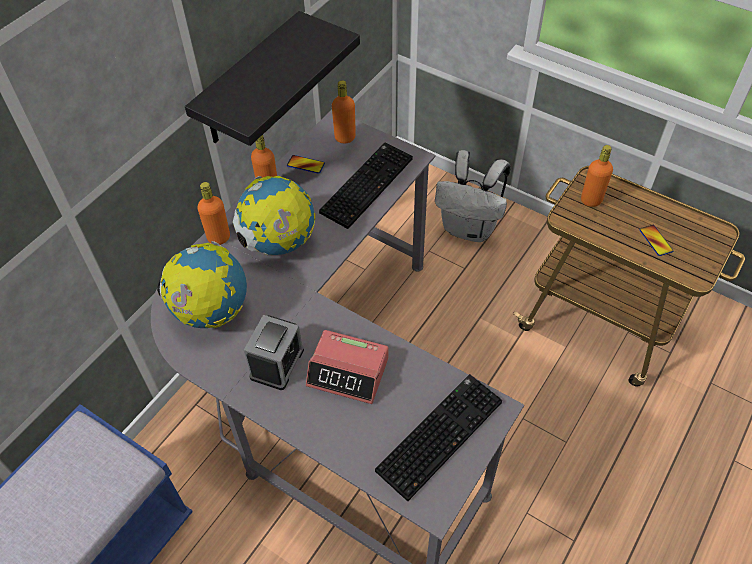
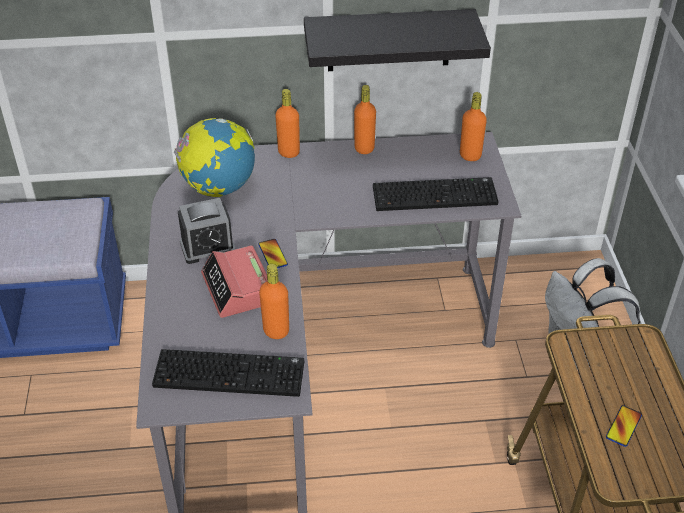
camera: 50 degrees right, 10 degrees down
(279, 242) = (319, 183): globe -> none
(305, 165) = (413, 152): phone -> phone (272, 255)
(591, 200) = (614, 352): orange bottle -> orange bottle (276, 331)

